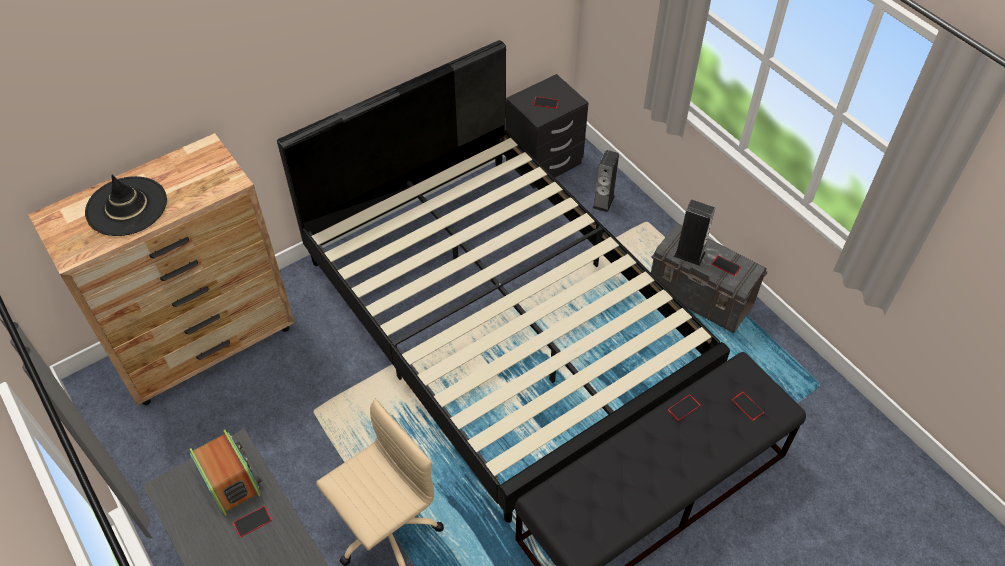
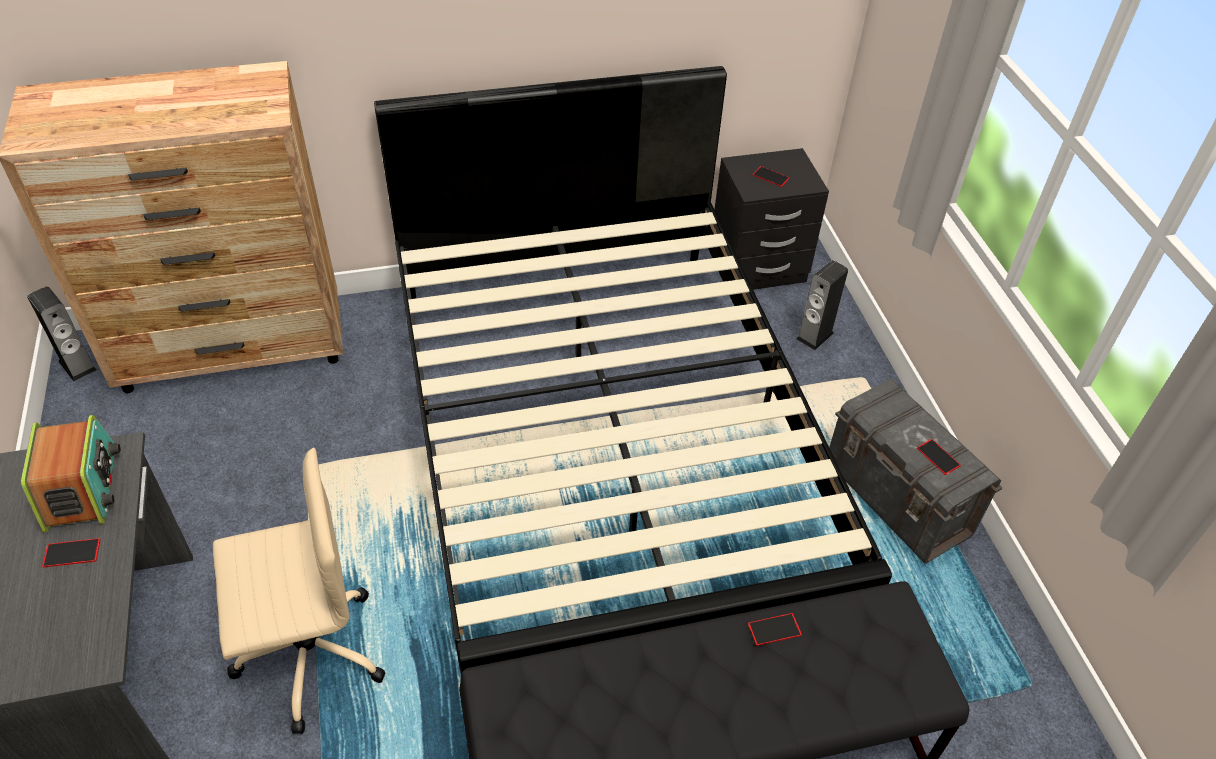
camera: 20 degrees right, 5 degrees down
(127, 206) = (128, 108): black hat -> none
(689, 254) = (889, 425): speaker -> speaker (78, 365)
(747, 406) = (876, 663): phone -> none

